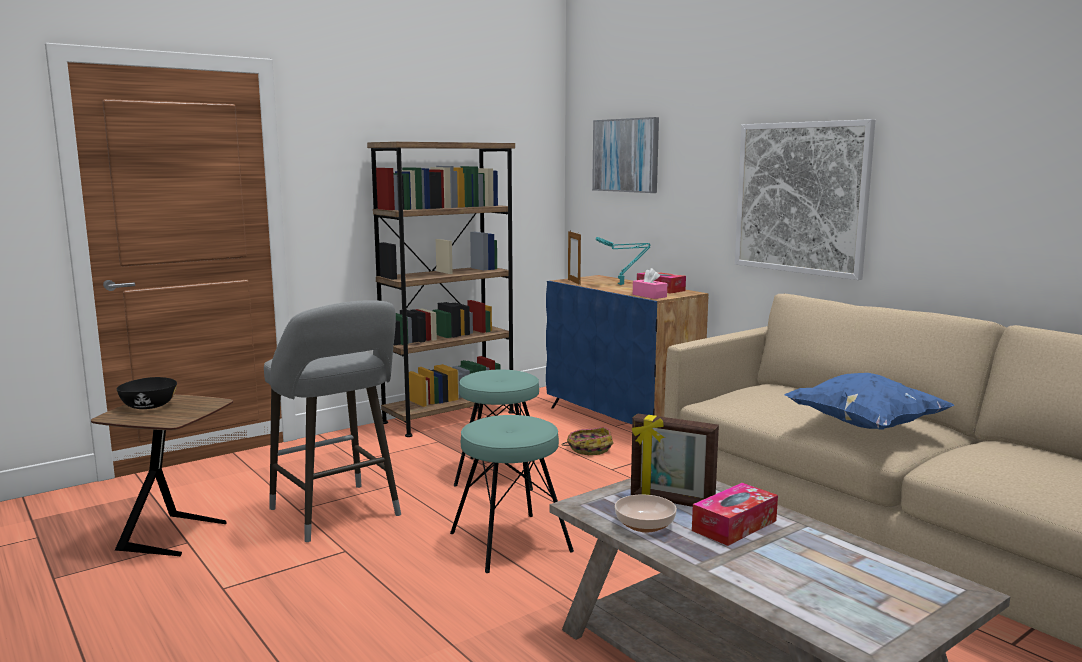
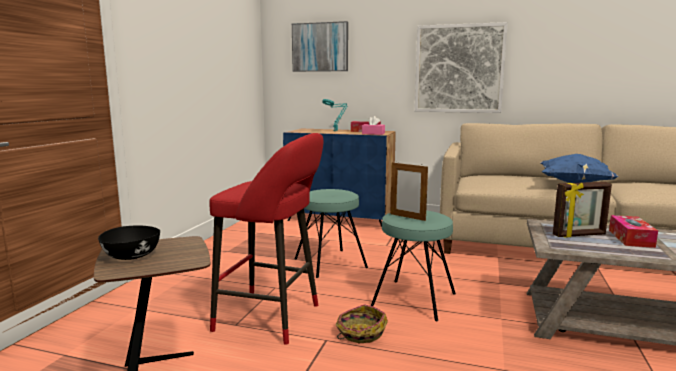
camera: 35 degrees left, 0 degrees up
(338, 514) = (273, 318): grey stool -> red stool
(449, 417) = (231, 238): brown bookcase -> none
(574, 282) = (303, 131): picture frame -> picture frame (407, 217)
(589, 448) = (353, 238): basket -> basket (360, 333)
(644, 524) = (601, 248): bowl -> none

